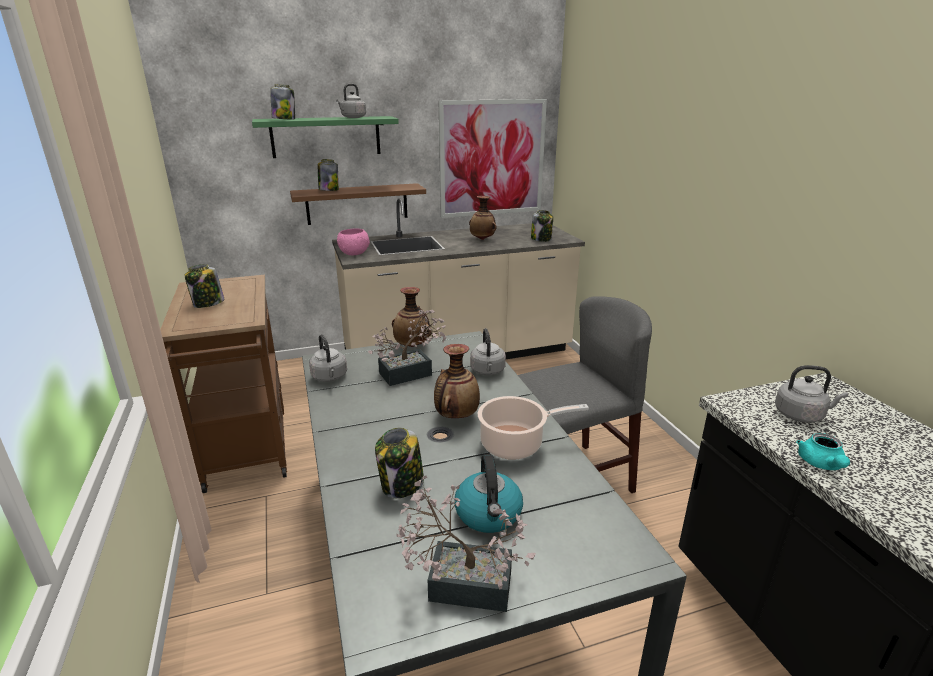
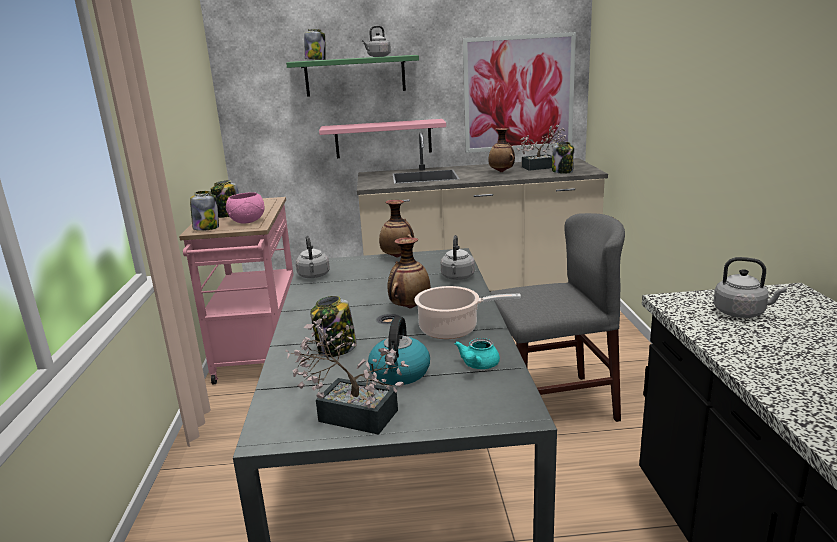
camera: 15 degrees right, 5 degrees down
(247, 449) = (258, 355): brown cart -> pink cart
(328, 190) = (355, 125): jar -> jar (206, 228)
(354, 253) = (372, 182): pink bowl -> pink bowl (248, 221)
(357, 204) = (383, 138): brown shelf -> pink shelf
(411, 373) = (386, 275): potted plant -> potted plant (542, 167)
(821, 464) = (731, 349): turquoise teapot -> turquoise teapot (478, 365)

